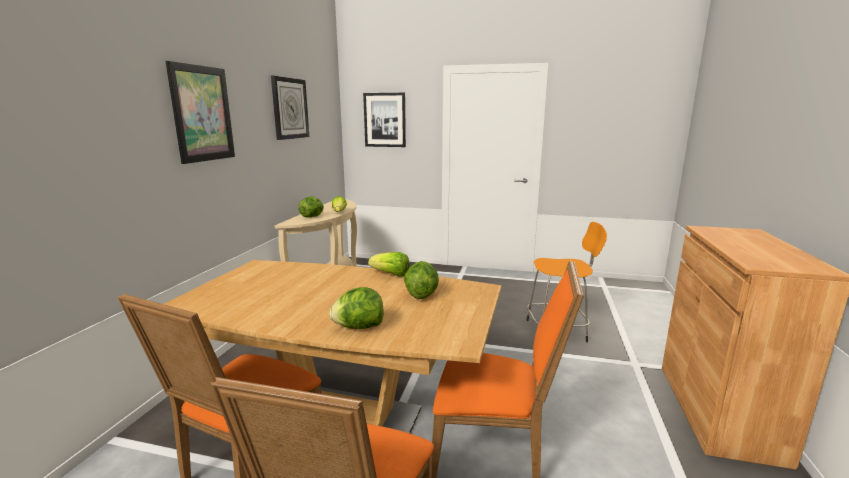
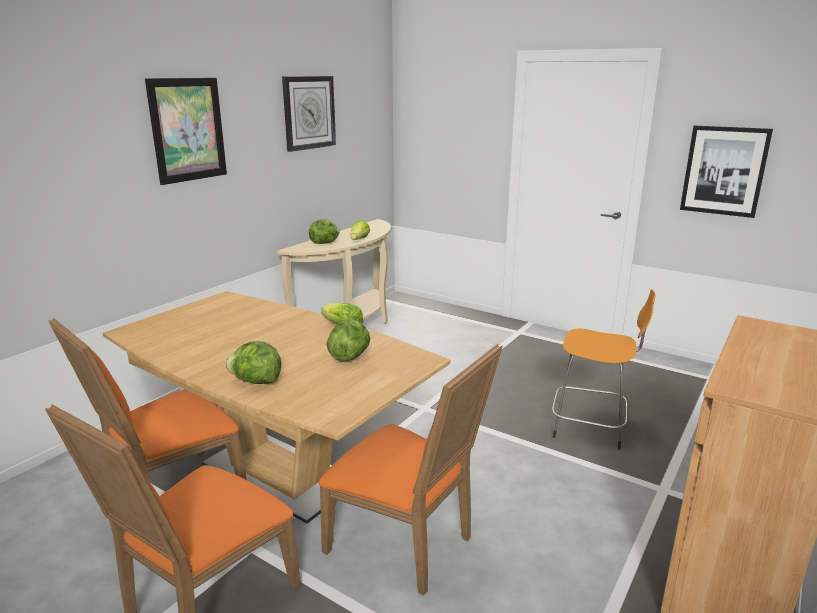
camera: 20 degrees right, 5 degrees up
(385, 120) = (442, 121): picture -> picture (724, 171)

